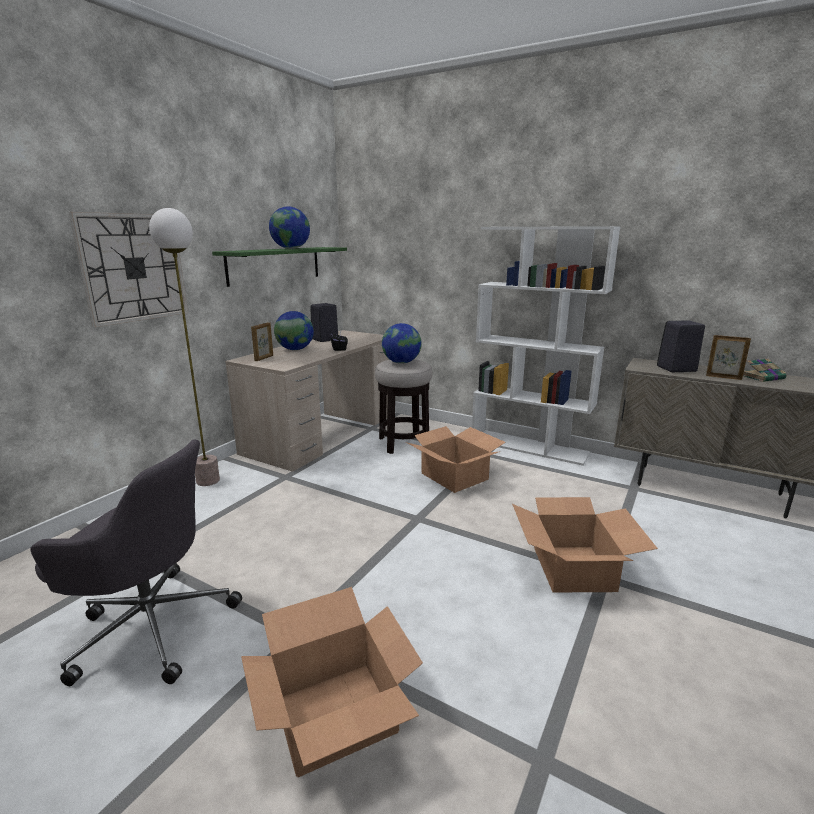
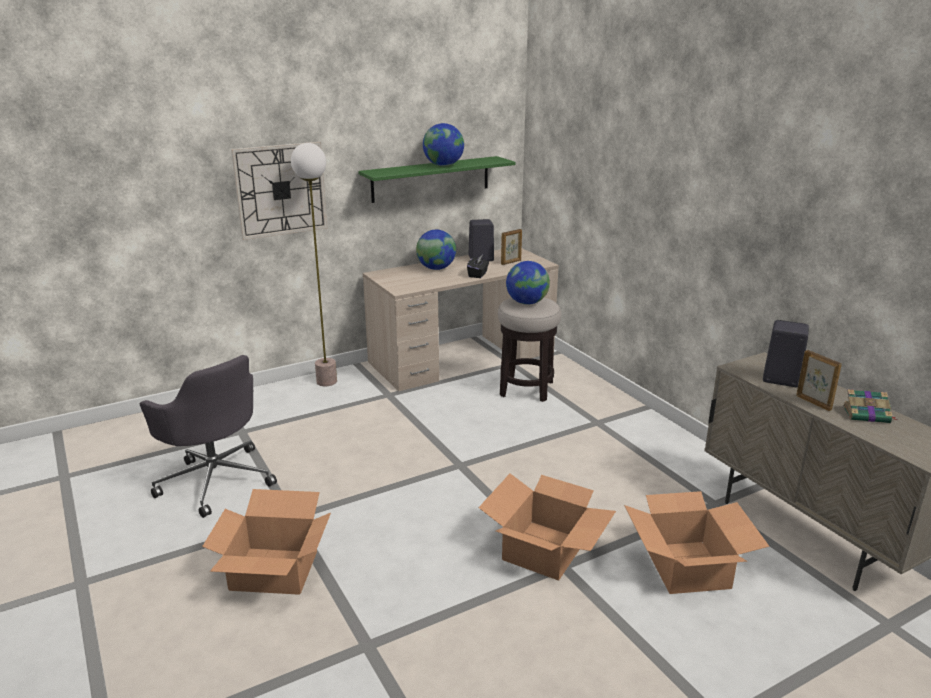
camera: 30 degrees right, 5 degrees up
(264, 358) = (397, 275): picture frame -> picture frame (511, 262)
(455, 476) = (538, 436): cardboard box -> cardboard box (688, 567)
(529, 447) = (658, 427): white bookcase -> none

